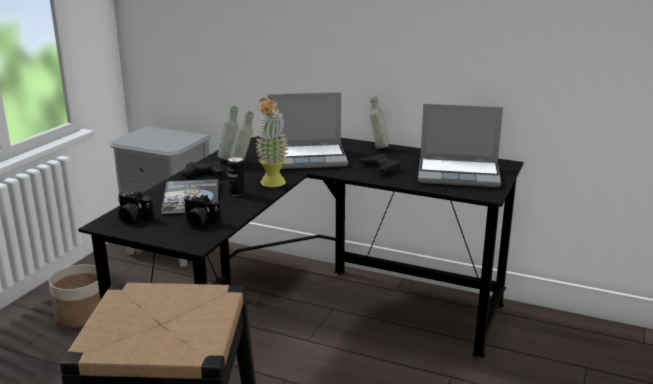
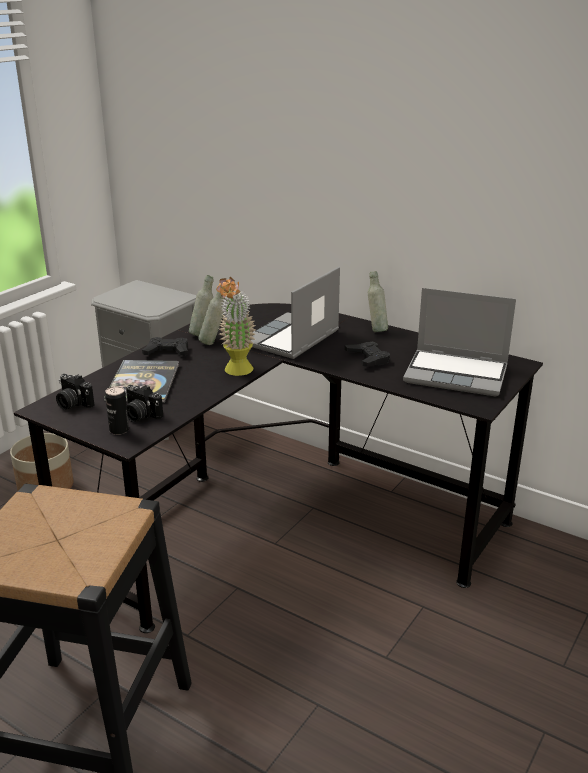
camera: 10 degrees right, 5 degrees up
(237, 193) = (194, 380): can -> can (119, 430)
(308, 158) = (291, 339): laptop -> laptop turned 120 degrees clockwise

